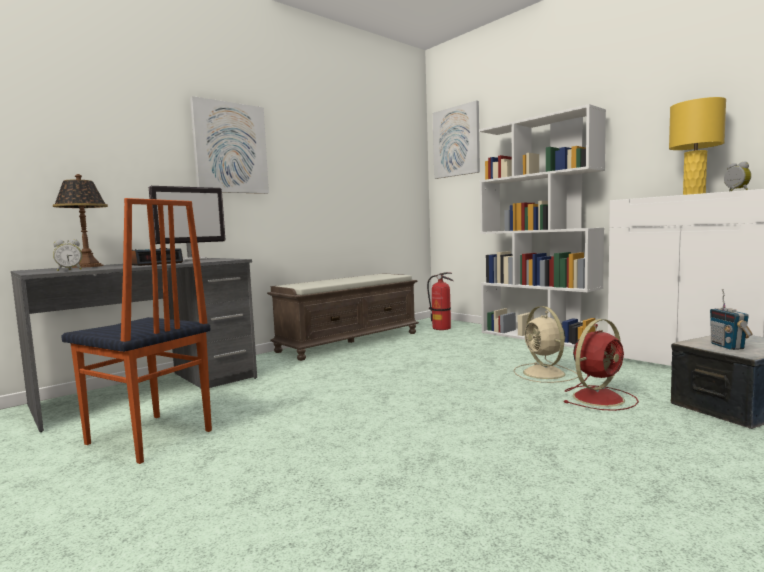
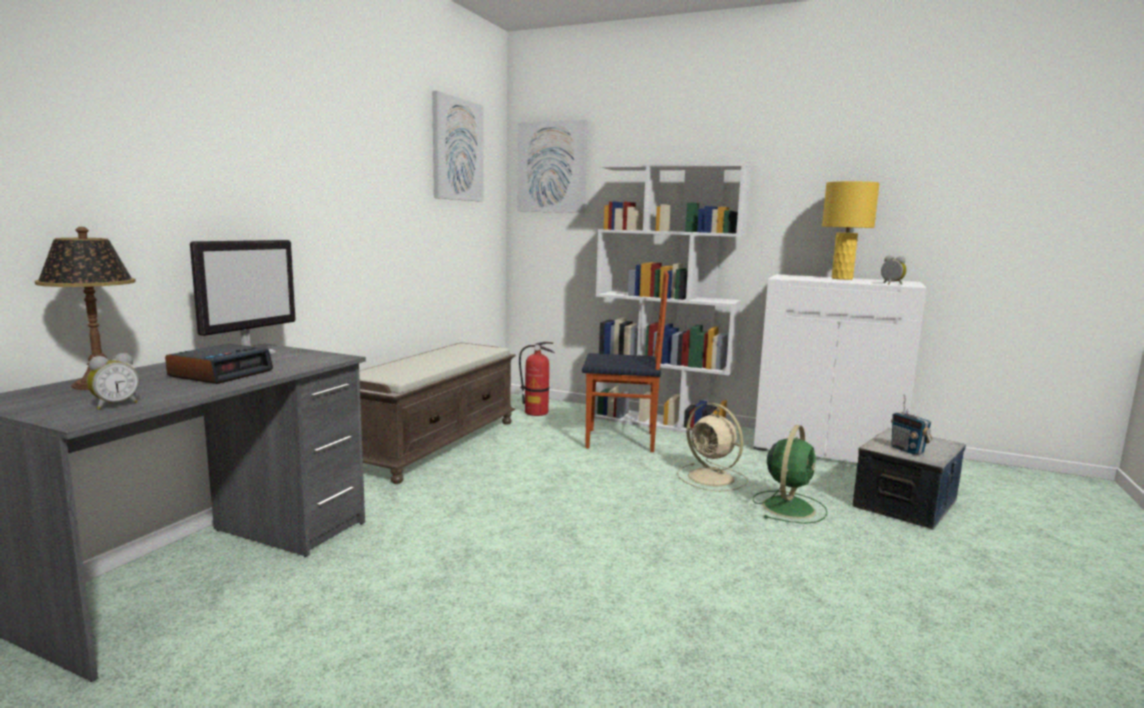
camera: 25 degrees left, 5 degrees up
(148, 438) = (309, 656): chair -> chair (621, 441)
(230, 148) = (283, 170): picture -> picture (457, 150)
(599, 397) = (789, 506): red fan -> green fan

